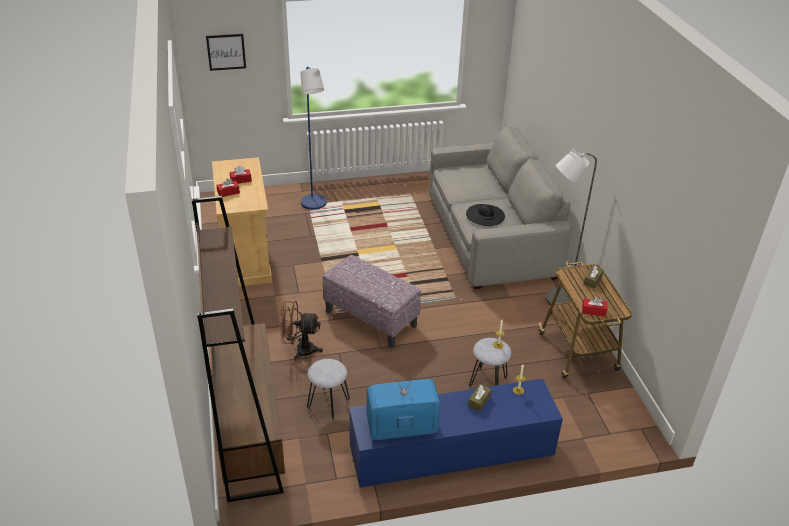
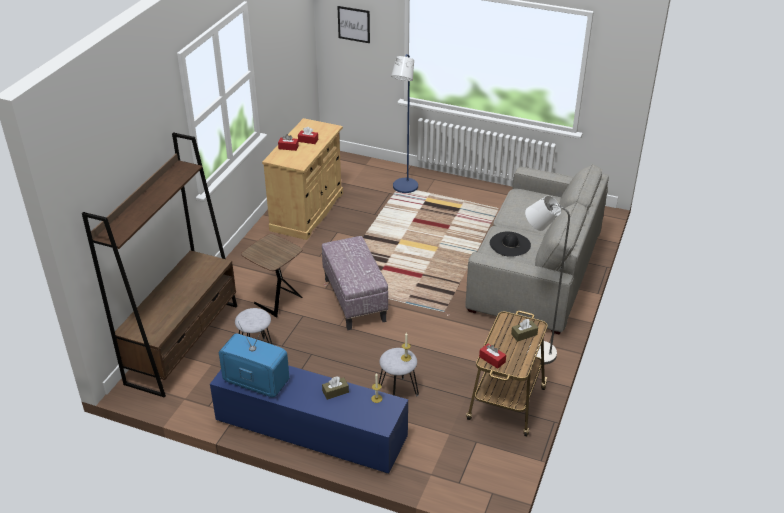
camera: 35 degrees right, 0 degrees up
(300, 350) = (276, 300): brown fan -> brown side table

